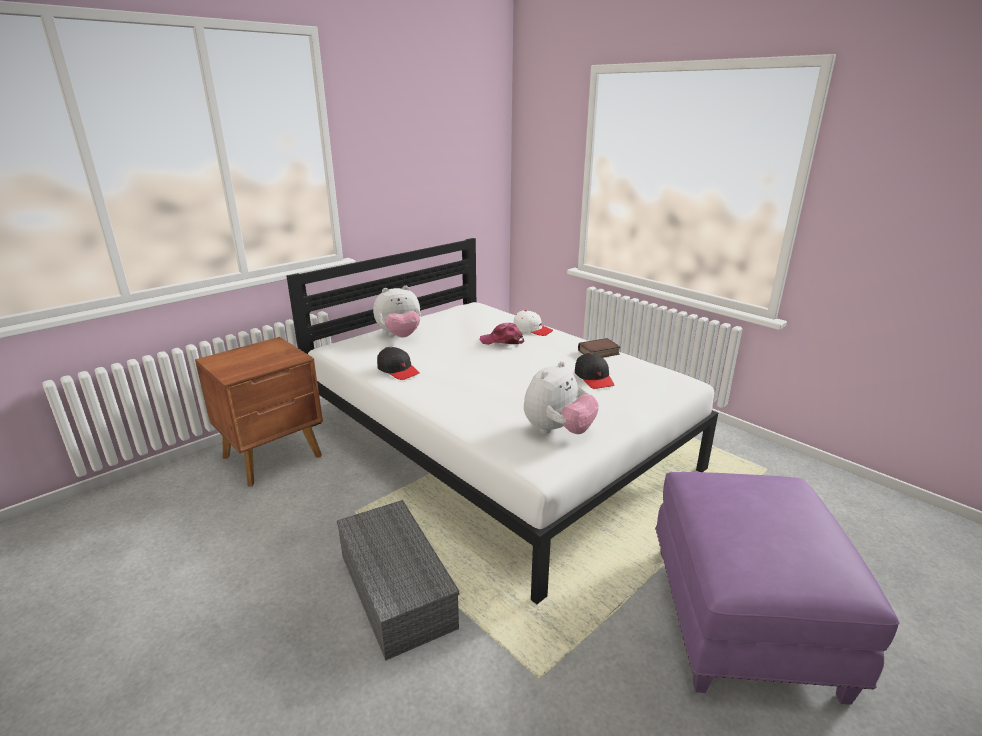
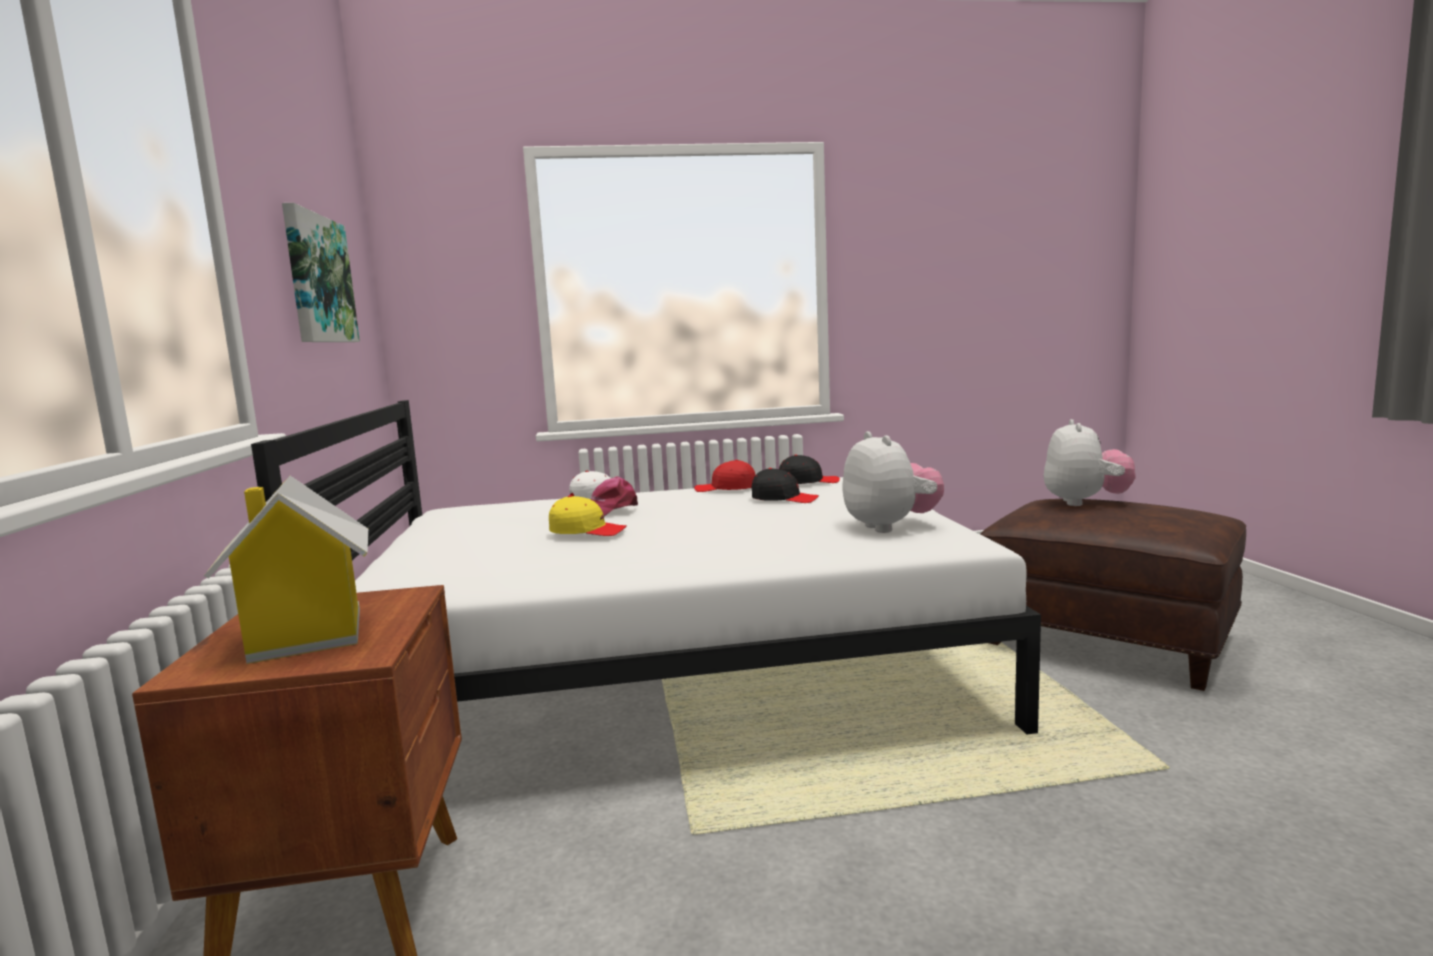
camera: 55 degrees left, 15 degrees down
(246, 360) = (305, 636): none -> toy house
(394, 589) = (936, 840): grey storage box -> none
(398, 370) = (572, 568): black cap -> black cap (808, 482)
(400, 336) = (444, 554): plush toy -> plush toy (1085, 502)
(428, 170) = (318, 279): none -> picture
(459, 350) = (587, 531): none -> yellow cap
(598, 353) = (726, 488): book -> red cap
(744, 619) = (1109, 640): purple ottoman -> brown ottoman

